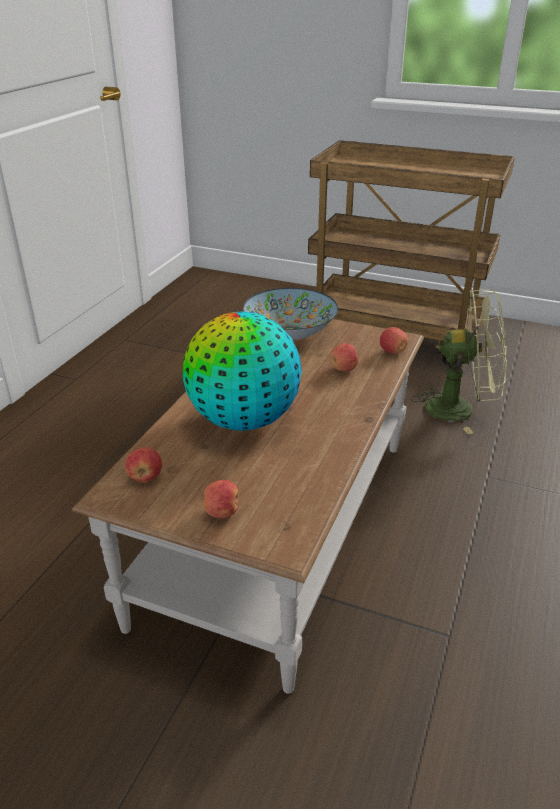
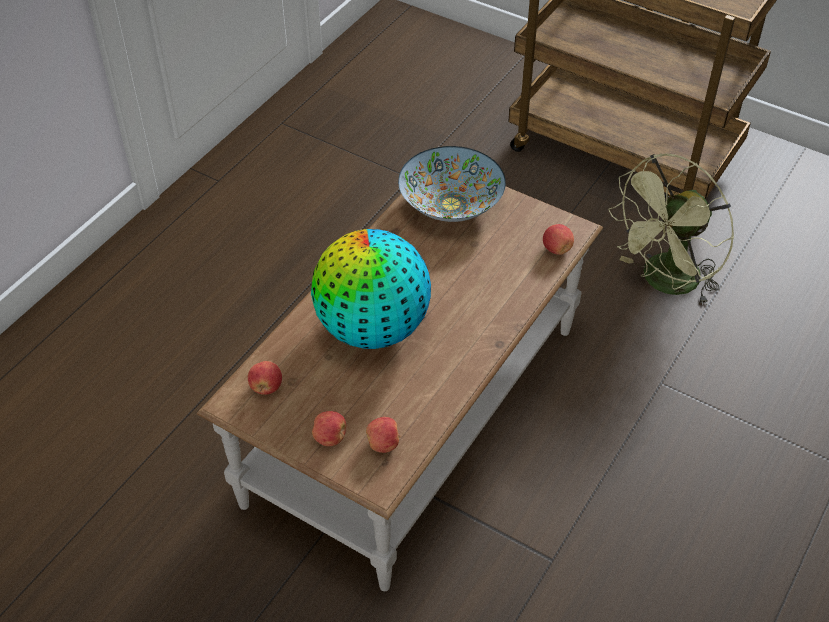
camera: 10 degrees right, 15 degrees up
(343, 369) = (495, 269): apple -> apple (383, 444)
(460, 409) = (664, 283): green fan -> green fan turned 120 degrees clockwise

